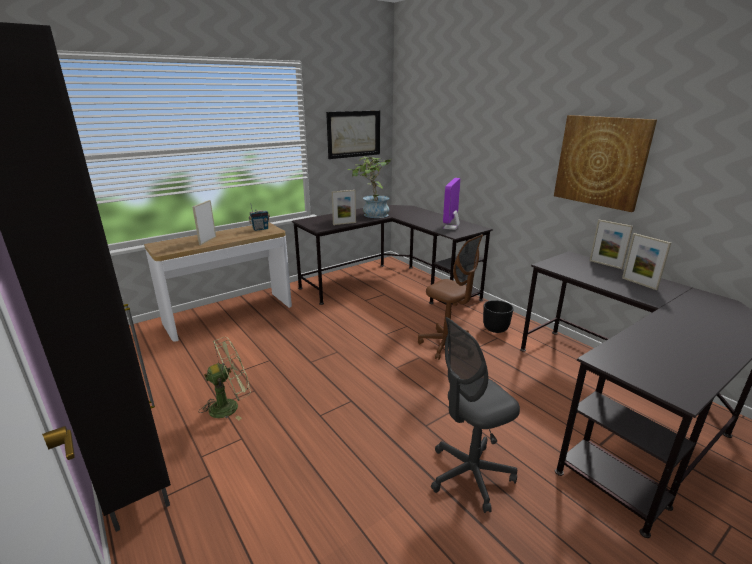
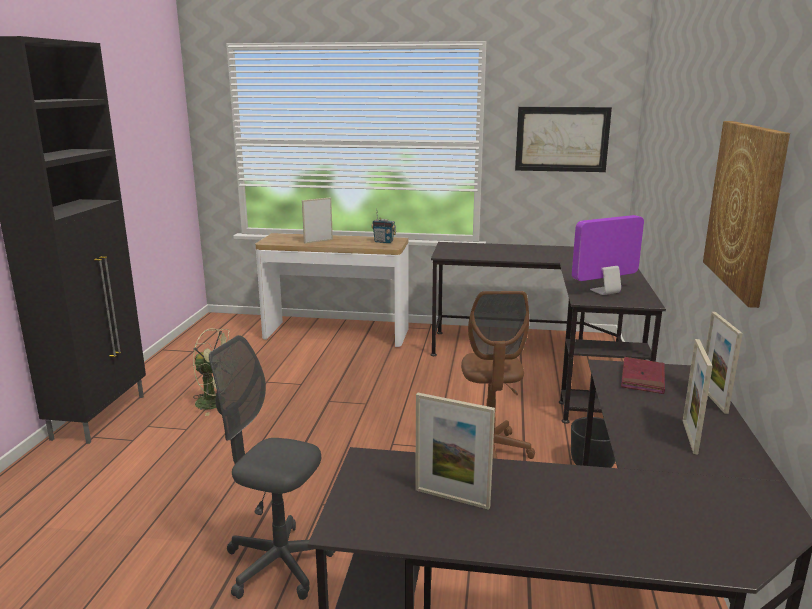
camera: 45 degrees right, 5 degrees down
(344, 223) = (483, 256): picture frame -> picture frame (452, 498)
(372, 215) = (541, 255): potted plant -> none
(568, 265) = (642, 378): none -> red book

